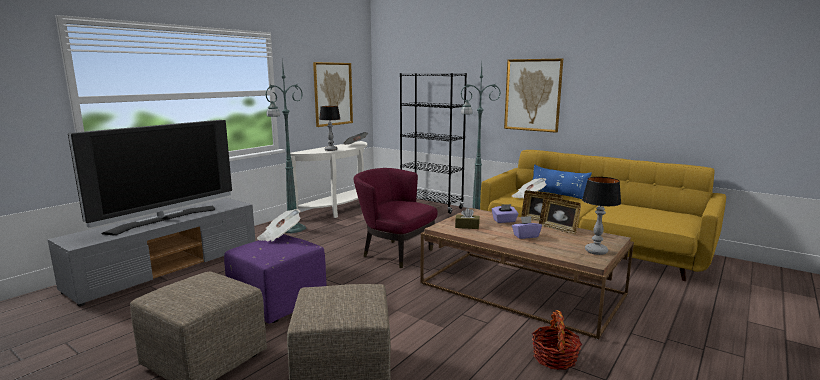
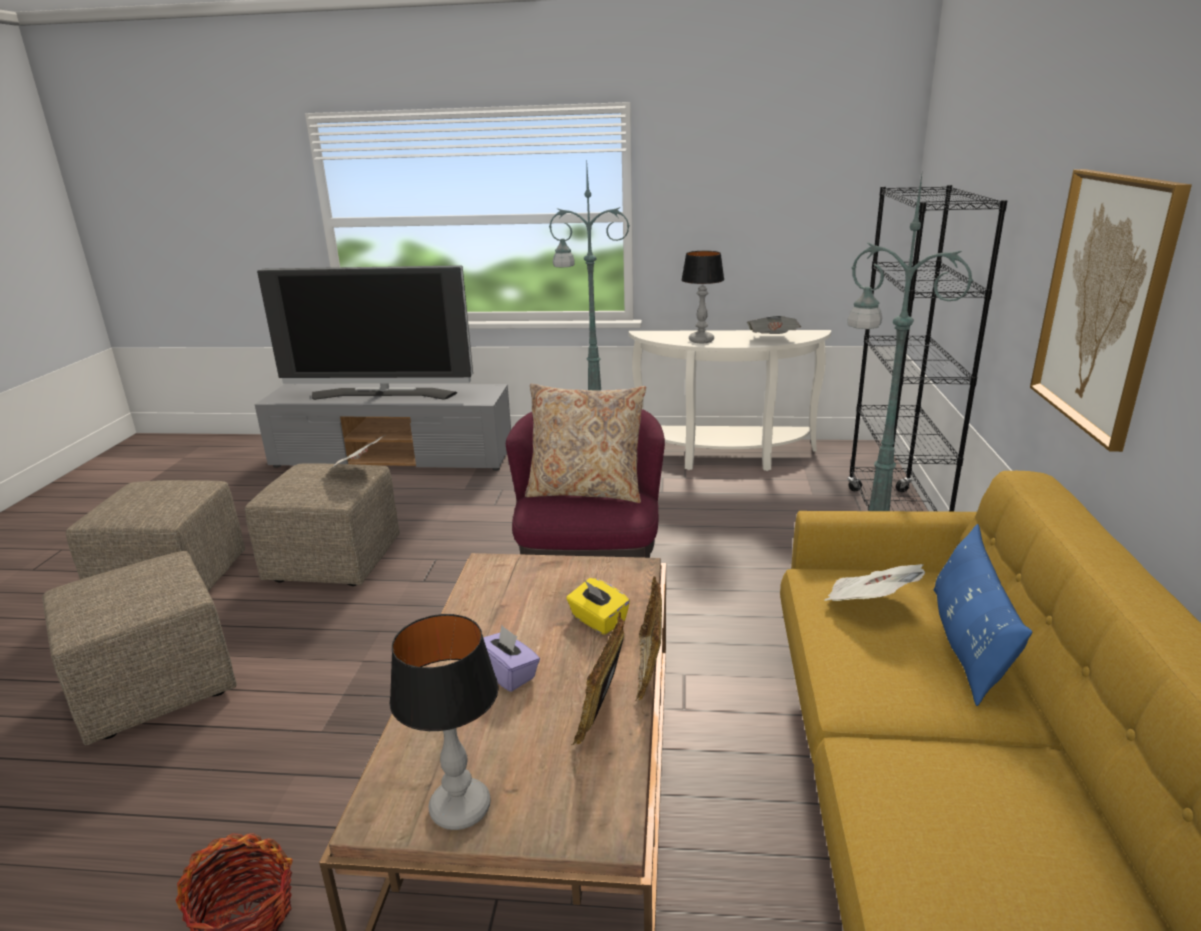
camera: 60 degrees right, 10 degrees up
(278, 304) = (332, 562): purple ottoman -> beige ottoman
(333, 94) = (782, 222): picture -> none
(396, 206) = (586, 491): none -> beige pillow
(467, 226) = (517, 589): brown tissue box -> none
(504, 221) = (598, 621): purple tissue box -> yellow tissue box

